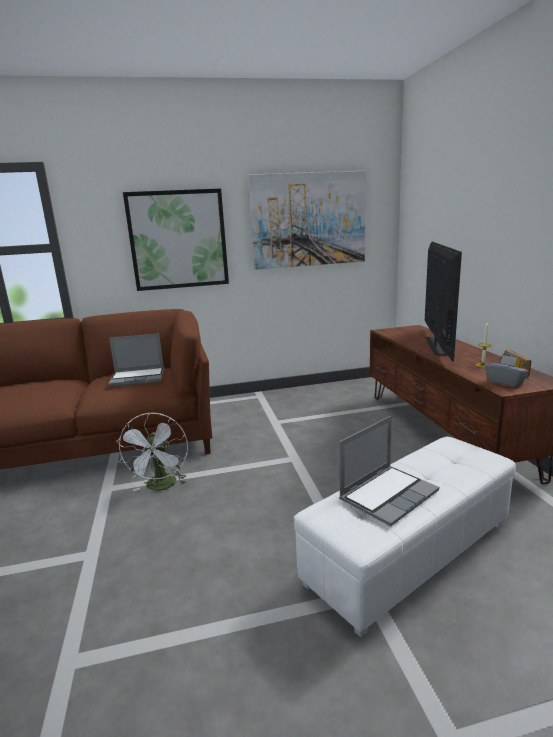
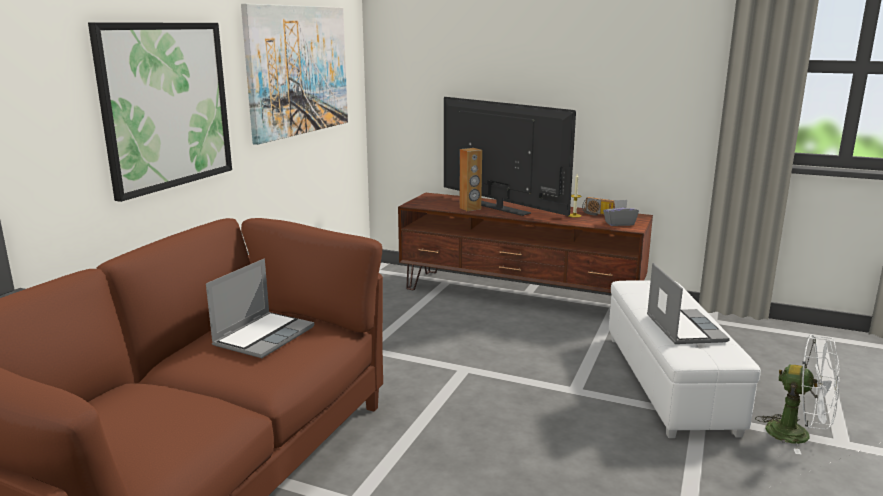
camera: 55 degrees left, 0 degrees up
(161, 487) = (410, 461): white fan -> white fan (798, 435)
(413, 341) = (470, 208): none -> brown speaker

